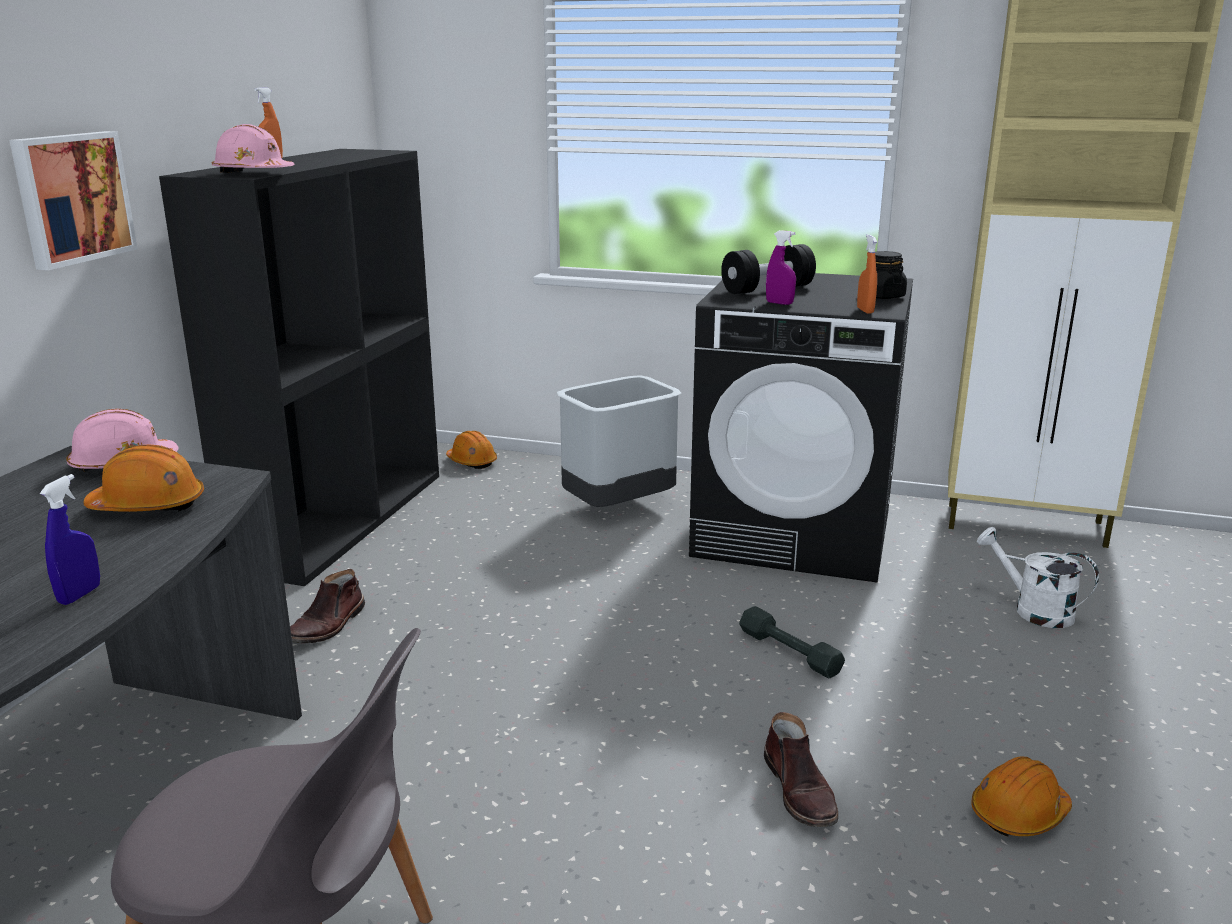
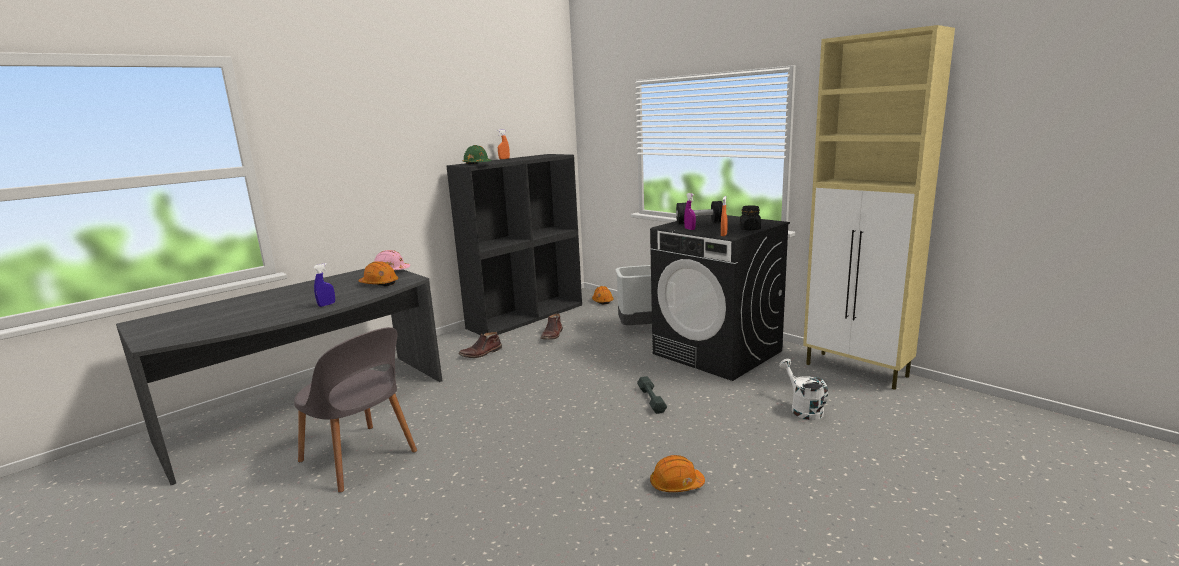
camera: 30 degrees right, 5 degrees down
(71, 198) = (407, 173): picture -> none
(253, 173) = (477, 164): pink hard hat -> green hard hat
(800, 791) = (590, 450): brown boot -> brown boot (552, 335)

